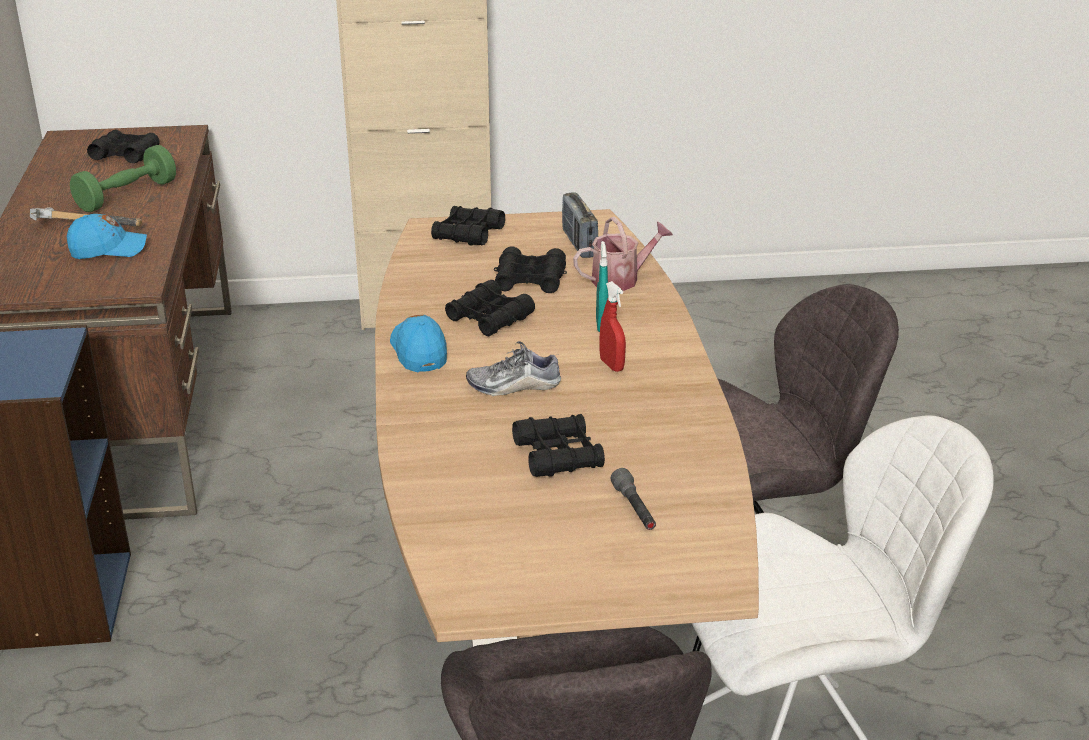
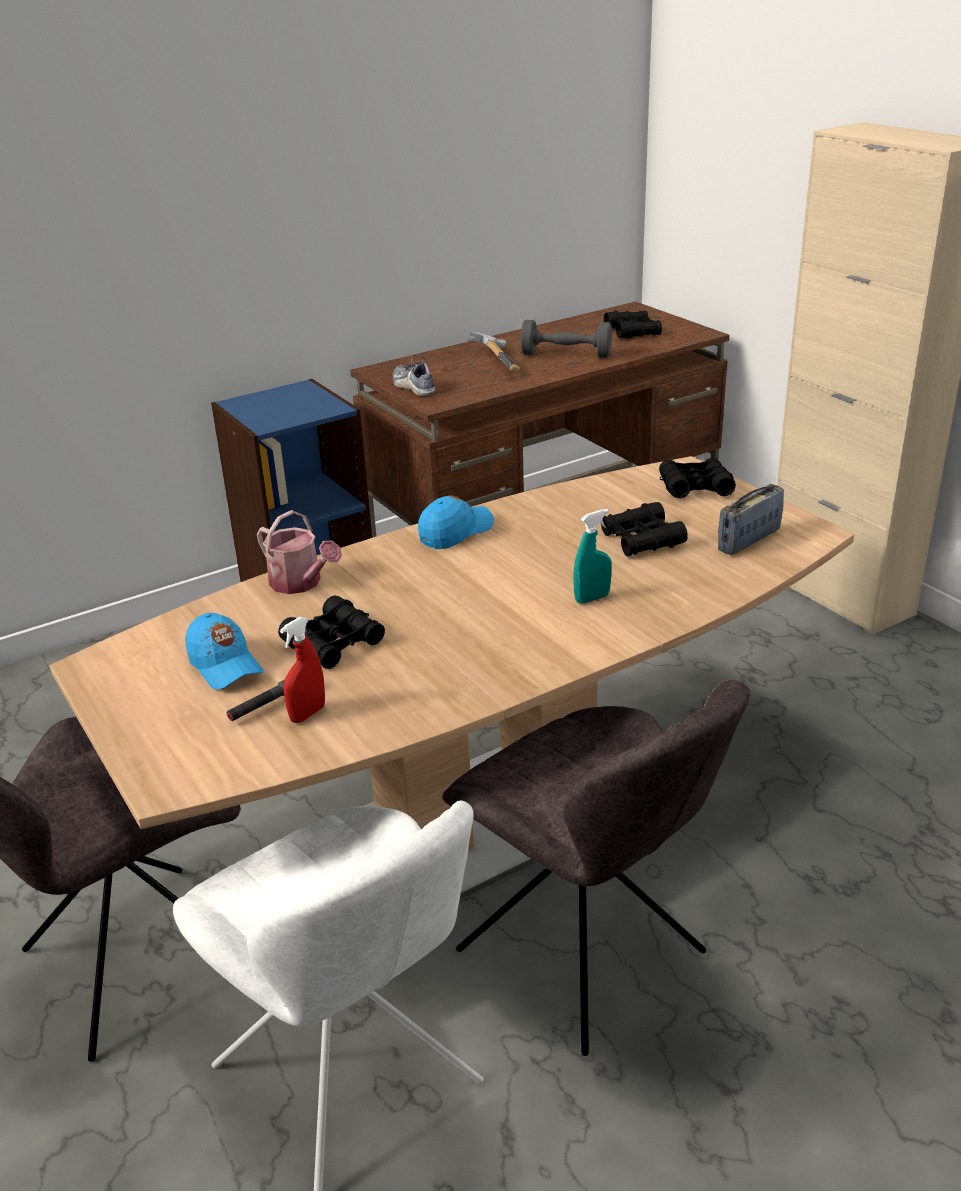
camera: 65 degrees right, 0 degrees up
(109, 250) = (476, 378): blue cap -> blue cap (224, 666)
(127, 196) = (566, 355): green dumbbell -> grey dumbbell
(489, 318) = (546, 543): black binoculars -> none
(514, 385) = (436, 589): shoe -> shoe (413, 387)
(611, 365) = (519, 625): red spray bottle -> red spray bottle (307, 714)
(621, 279) = (701, 582): watering can -> watering can (300, 583)

